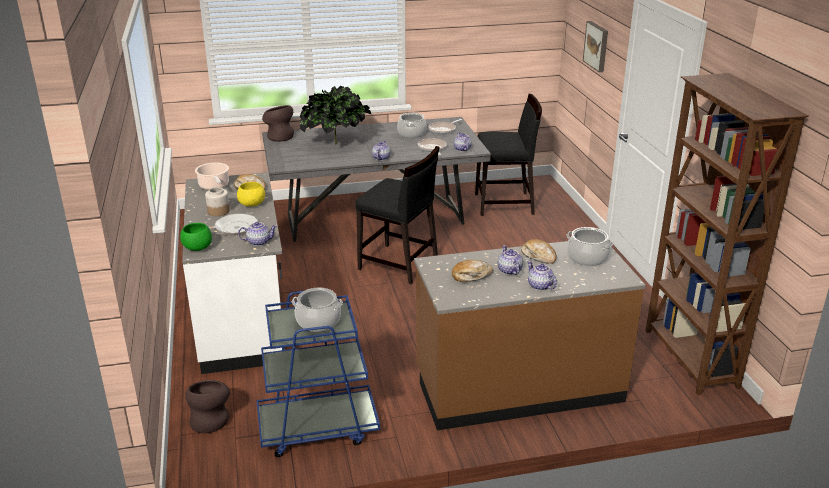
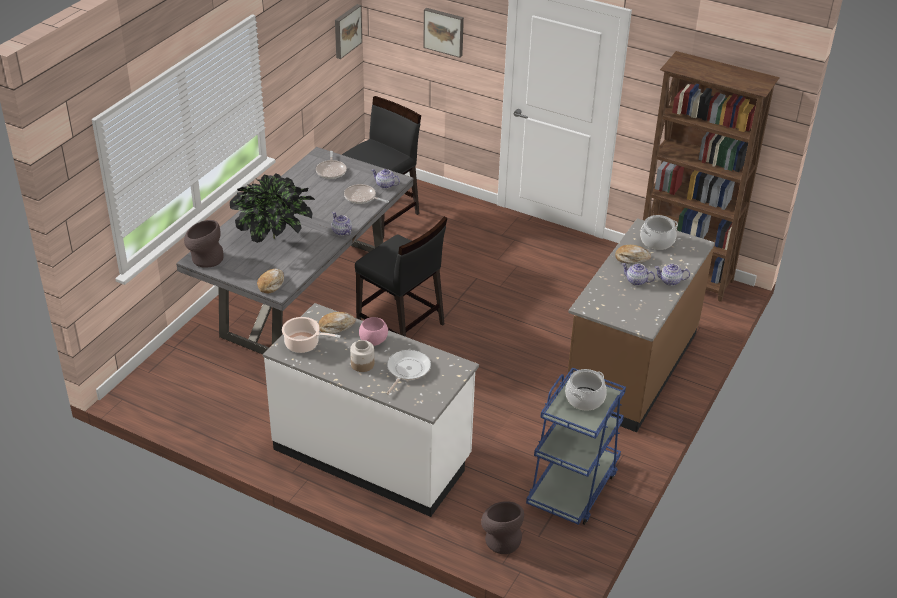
camera: 50 degrees left, 10 degrees up
(197, 248) = (420, 404): green bowl -> none
(252, 205) = (374, 341): yellow bowl -> pink bowl
(258, 242) = (450, 368): teapot -> none
(398, 264) = (400, 326): black chair -> black chair turned 60 degrees clockwise
(412, 134) = (314, 190): cooking pot -> none
(471, 276) = (624, 300): bread -> bread (271, 284)
(535, 34) = (346, 30): none -> picture

